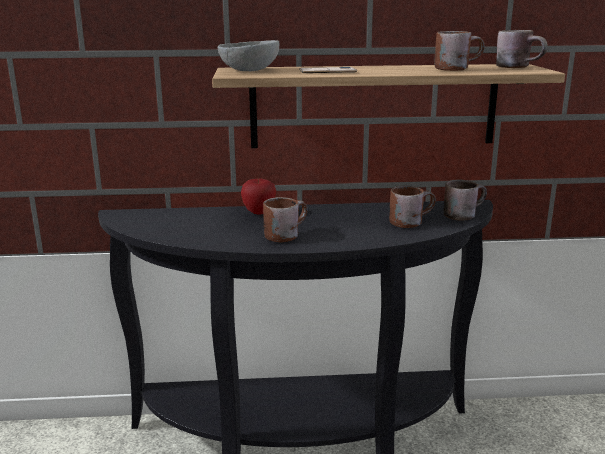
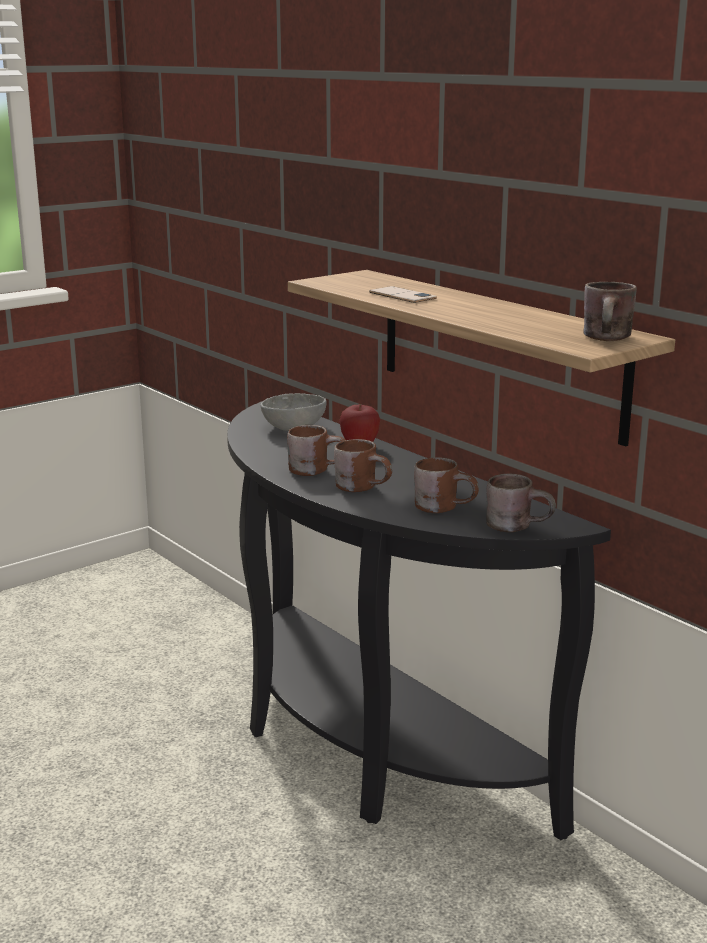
camera: 55 degrees right, 0 degrees up
(248, 70) = (355, 279): grey bowl -> grey bowl (292, 427)
(456, 68) = (530, 323): brown mug -> brown mug (364, 487)

